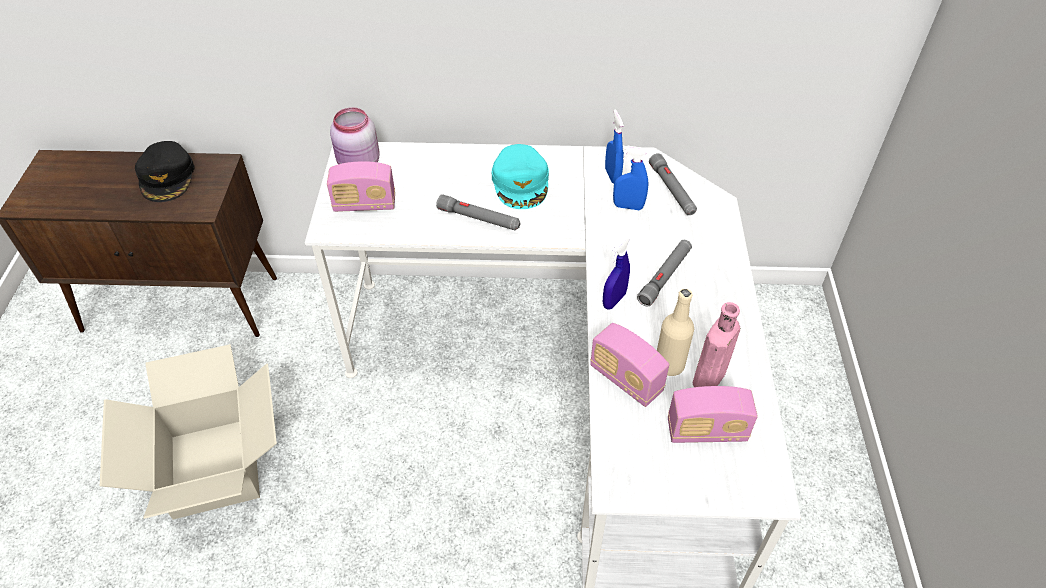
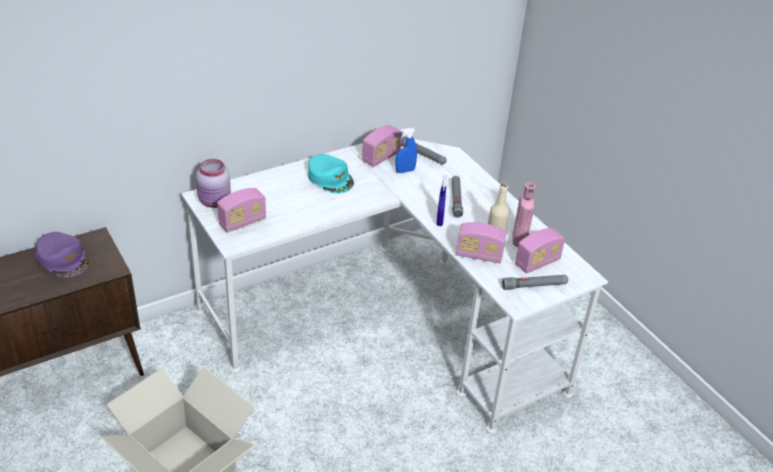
camera: 35 degrees left, 10 degrees down
(167, 177) = (63, 259): black cap -> purple cap
(479, 218) = (323, 206): grey flashlight -> grey flashlight (534, 286)
(612, 175) = (381, 157): blue spray bottle -> radio

